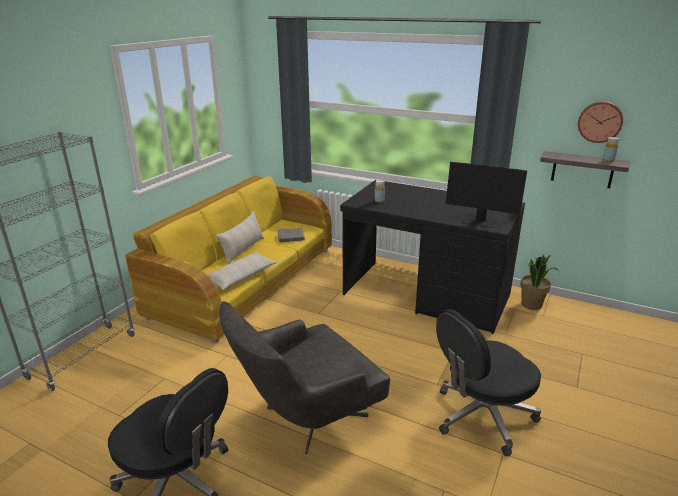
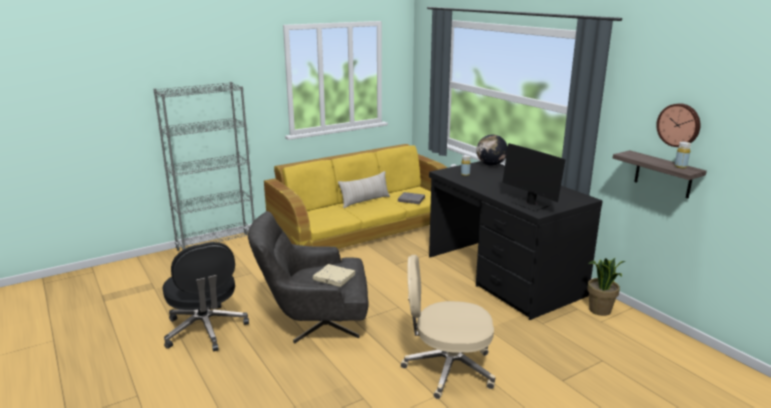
camera: 30 degrees right, 5 degrees down
(240, 277) = (343, 218): beige pillow -> none
(332, 359) = (334, 278): none -> beige book
(386, 185) = (490, 164): none -> globe
(482, 416) = (447, 369): black office chair -> beige office chair

